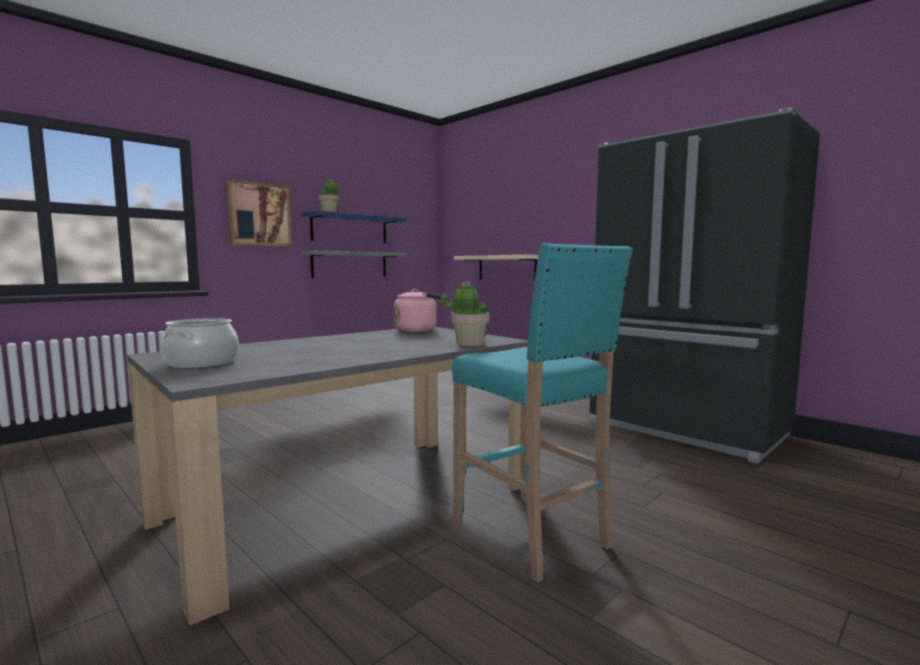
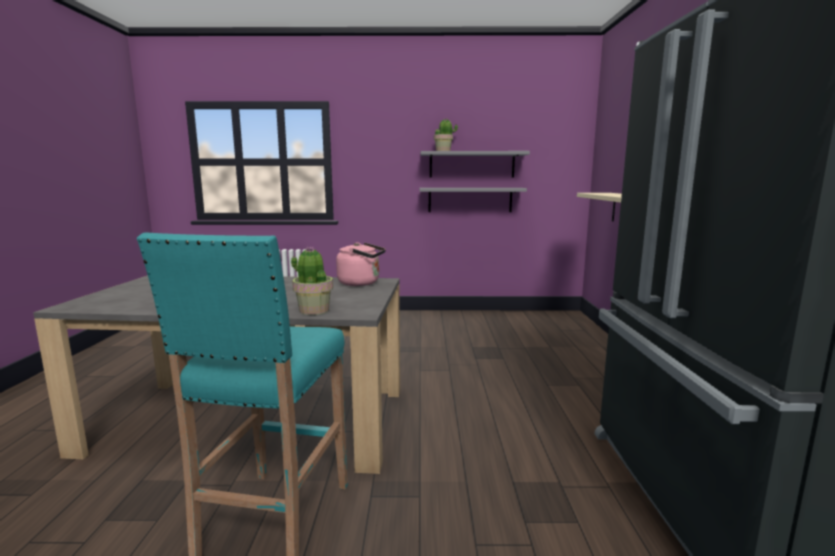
camera: 45 degrees right, 5 degrees up
(201, 363) = (133, 290): cooking pot -> none
(259, 214) = (382, 156): picture -> none
(350, 229) = (472, 164): blue shelf -> grey shelf

